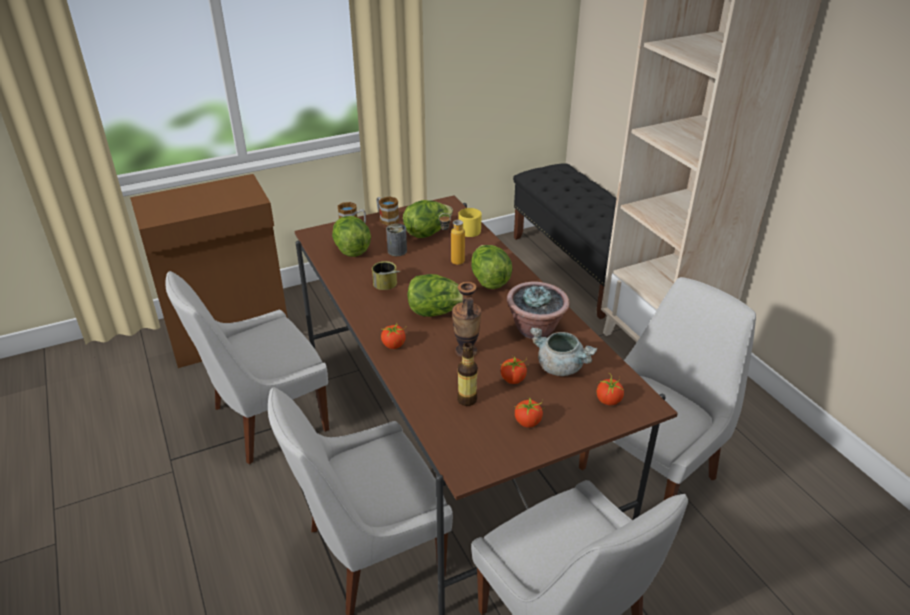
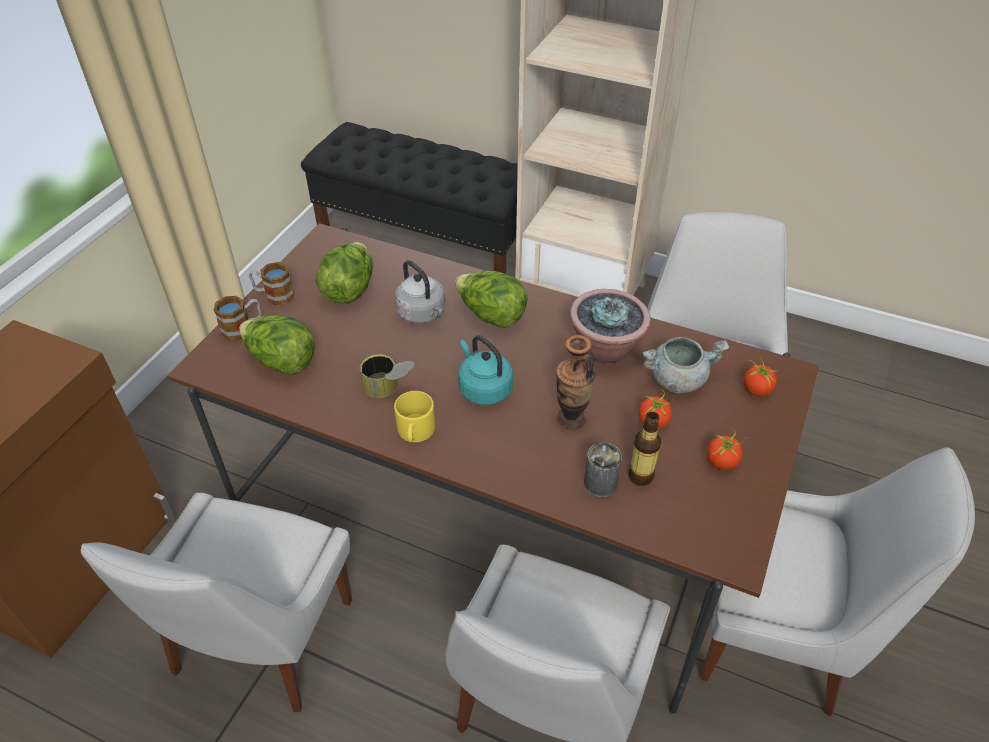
camera: 40 degrees left, 10 degrees up
(394, 345) = (489, 459): tomato -> none
(397, 251) = (342, 333): can -> can (600, 483)
(436, 312) = (483, 388): lettuce -> turquoise kettle
(452, 261) = (423, 314): bottle -> grey kettle
(467, 232) = (394, 266): yellow mug -> yellow mug (415, 431)

